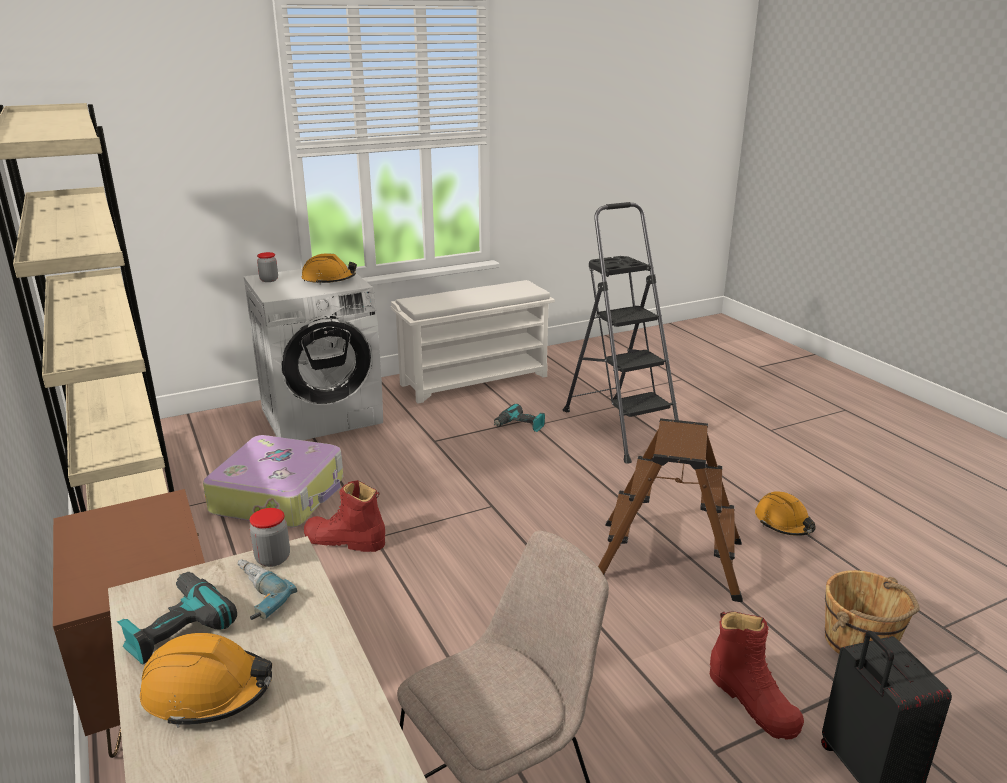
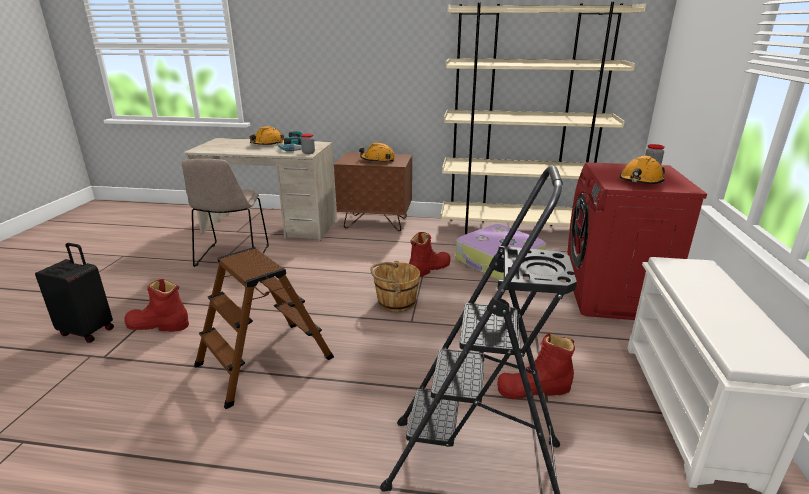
camera: 125 degrees right, 0 degrees up
(322, 419) = (612, 297): white washing machine -> red washing machine
(519, 426) = (534, 389): power drill -> red boot
(784, 523) = (200, 457): orange hard hat -> orange hard hat (377, 160)
(860, 642) = (98, 388): brown bucket -> brown bucket (395, 301)

